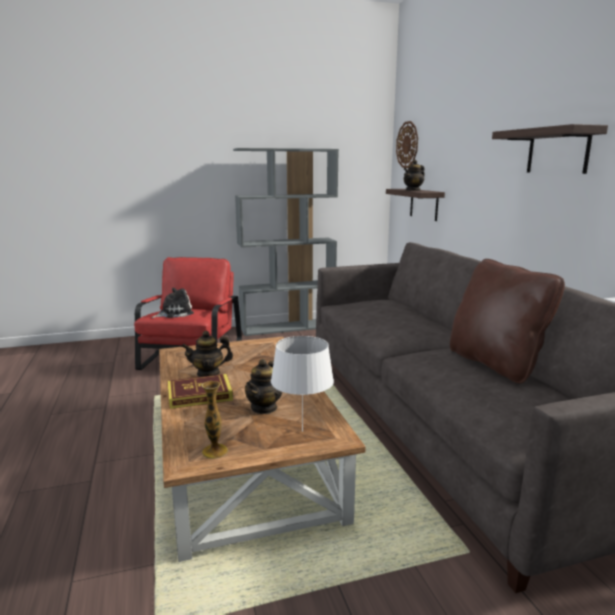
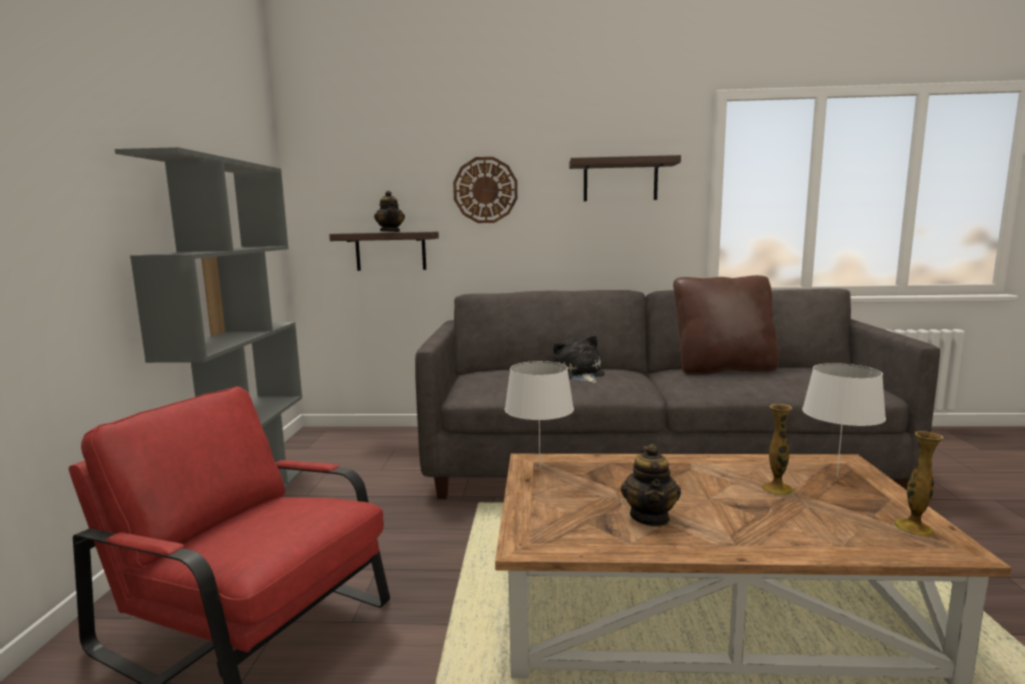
camera: 70 degrees left, 5 degrees down
(174, 313) = (281, 529): plush toy -> plush toy (579, 374)
(200, 395) = (737, 529): book -> none
(264, 407) = (777, 489): teapot -> vase
(265, 344) = (540, 467): none -> white table lamp
(407, 145) = (329, 171): wall clock -> wall clock (485, 190)

